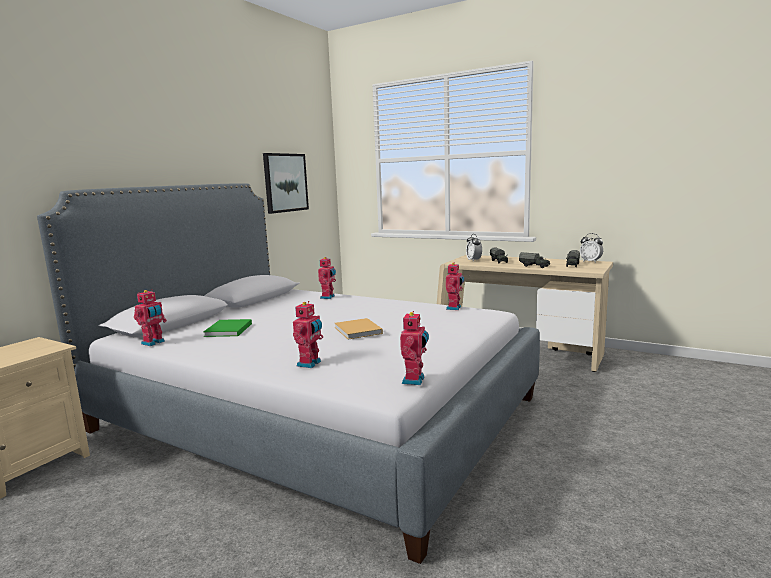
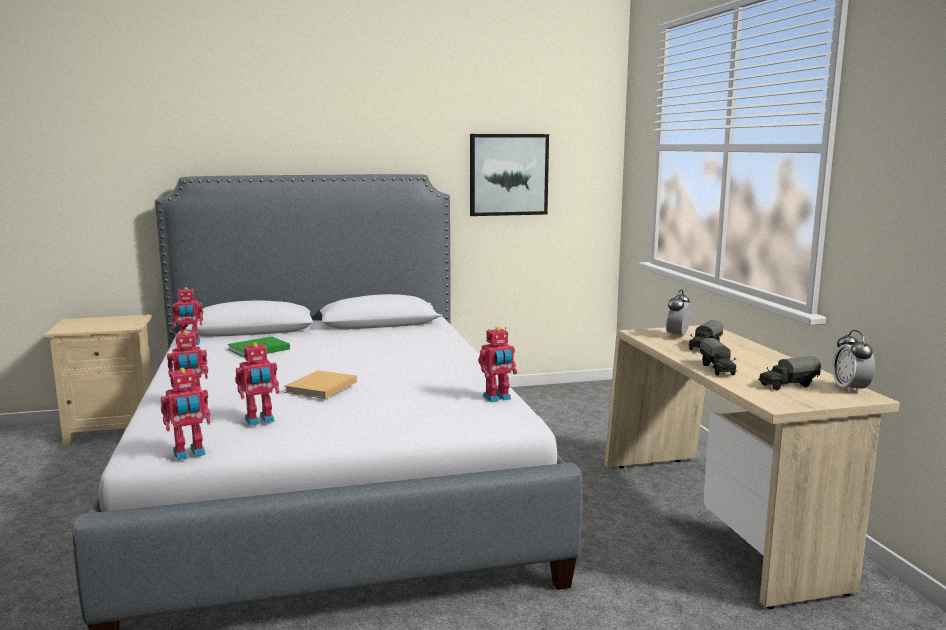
camera: 45 degrees right, 0 degrees up
(328, 297) = (435, 341): toy robot -> toy robot (260, 420)

